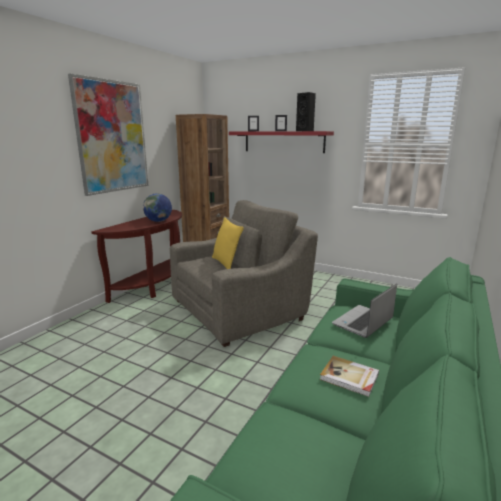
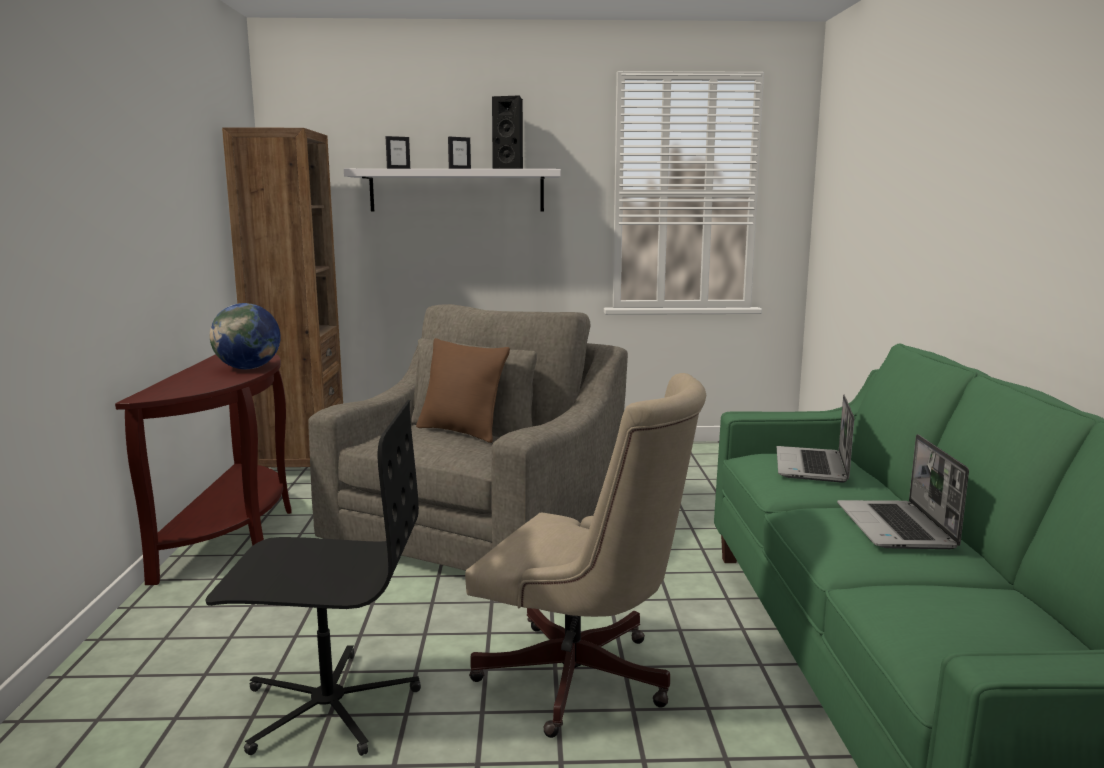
camera: 30 degrees left, 5 degrees down
(104, 372) = (328, 705): none -> black office chair
(112, 137) = (135, 170): picture -> none
(201, 399) = (585, 681): none -> beige office chair
(226, 263) = (461, 432): yellow pillow -> brown pillow
(283, 141) = (457, 191): red shelf -> white shelf
(349, 377) = (897, 527): book -> laptop

